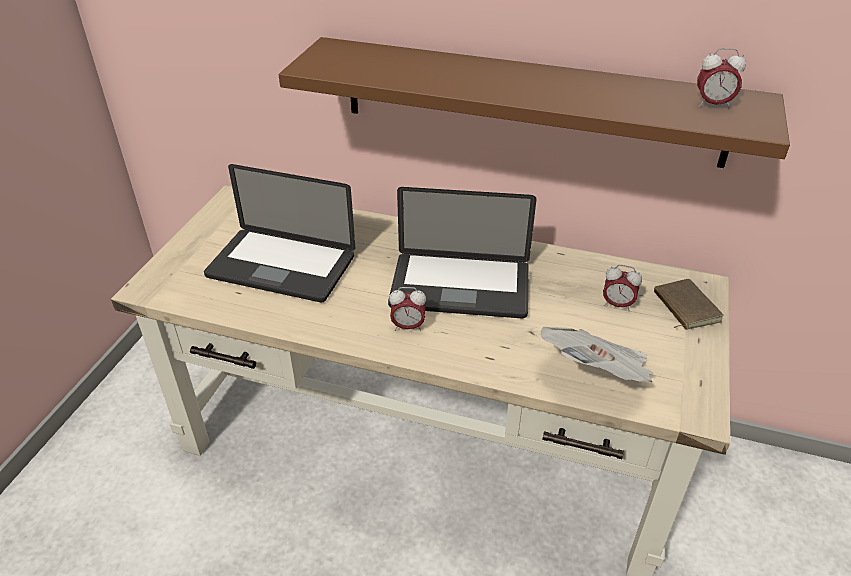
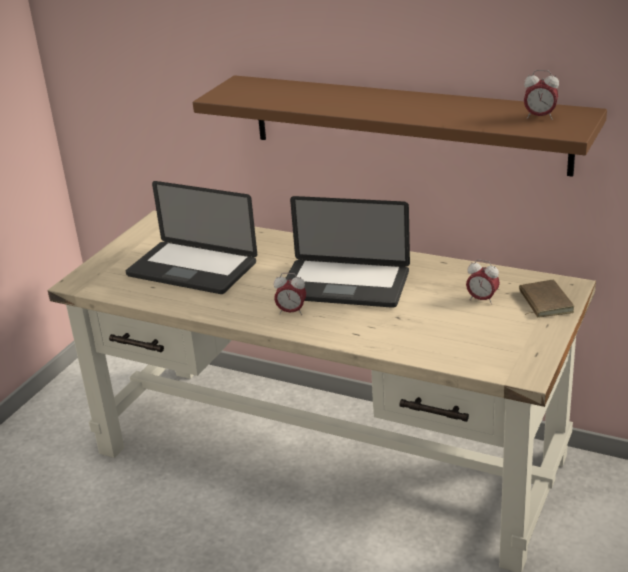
camera: 10 degrees right, 10 degrees down
(597, 374) = (446, 346): newspaper -> none

